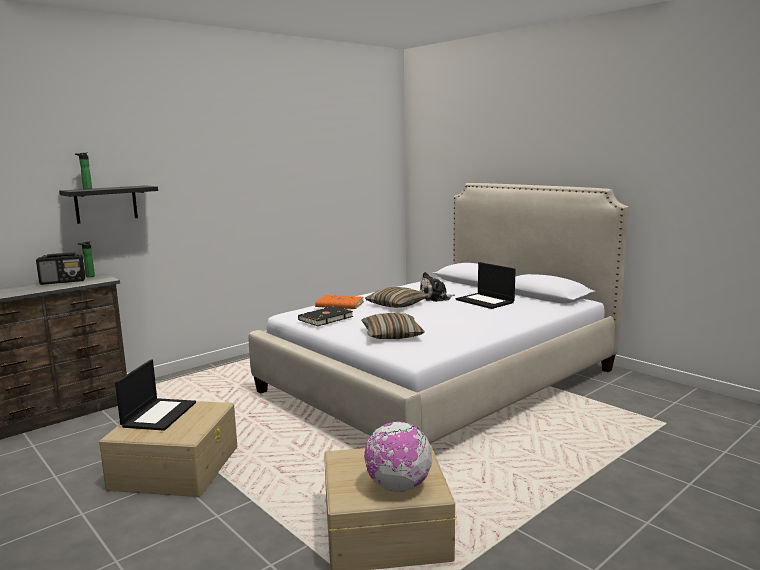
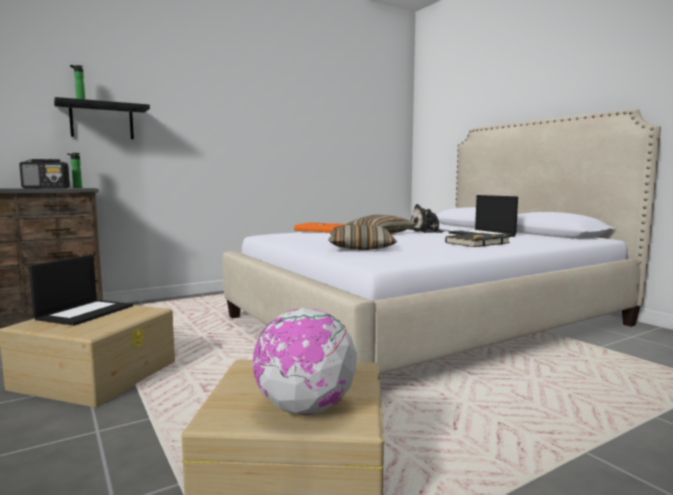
camera: 10 degrees right, 5 degrees down
(325, 318) = (297, 236): black book -> black book (476, 243)

